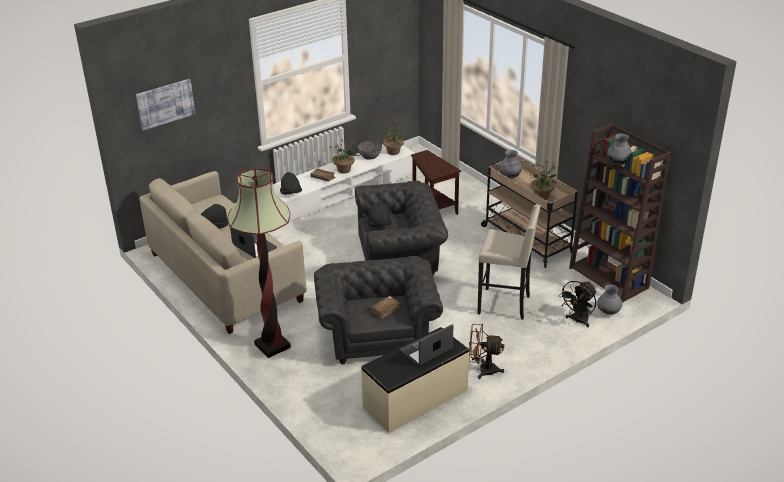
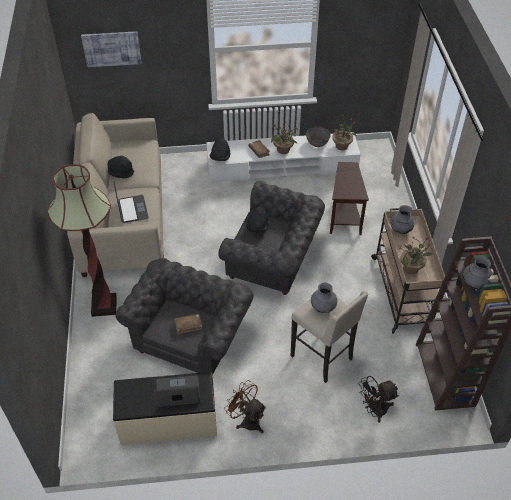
camera: 30 degrees right, 15 degrees up
(608, 312) = (412, 415): grey vase -> grey vase (323, 307)

